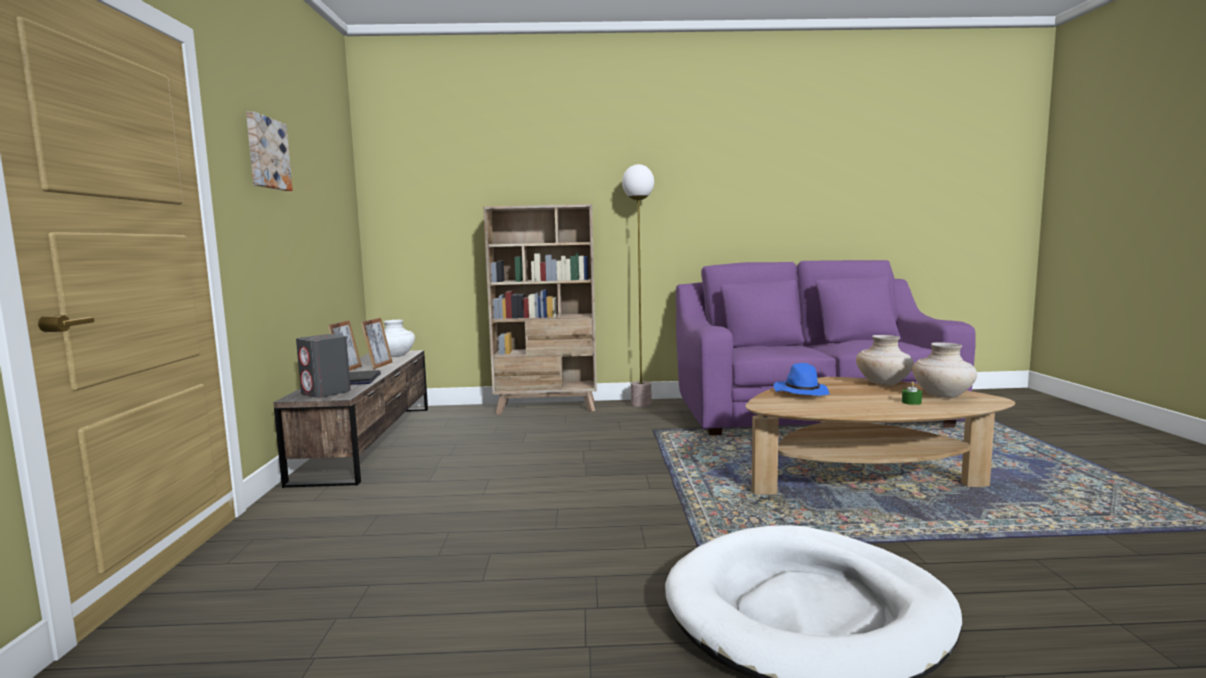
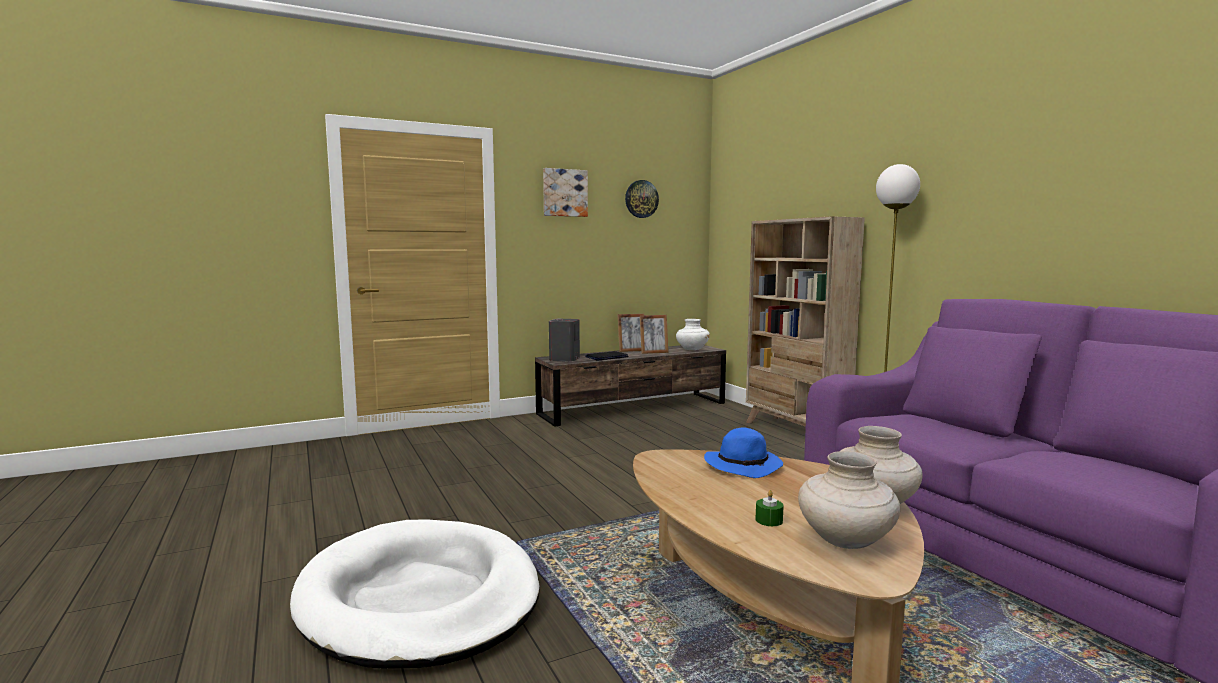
camera: 65 degrees right, 0 degrees up
(319, 172) = (641, 199): none -> wall clock

